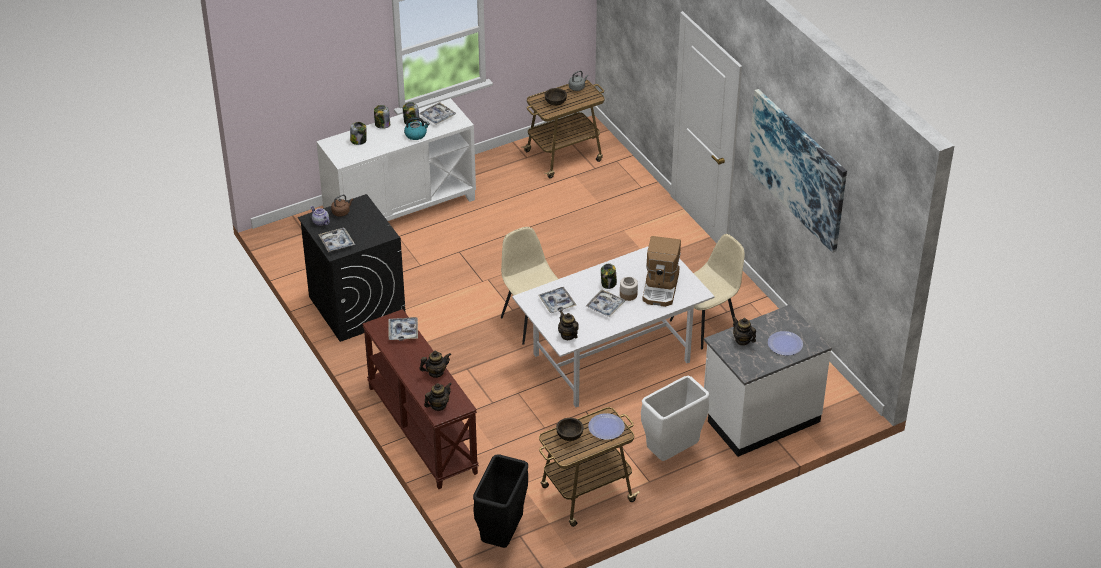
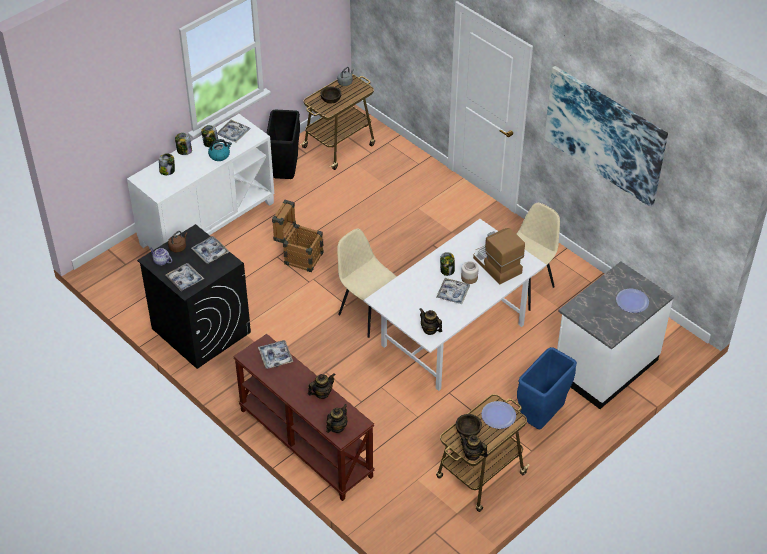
camera: 15 degrees left, 5 degrees up
(481, 255) = (299, 256): none -> crate
(503, 536) = (419, 536): black trash can -> black trash can (286, 174)
(557, 303) = (407, 299): tray -> tray (210, 252)
(661, 288) = (496, 265): coffee machine -> coffee machine turned 150 degrees clockwise
(672, 453) = (542, 418): white trash can -> blue trash can
(742, 340) = (593, 305): teapot -> teapot (472, 454)

